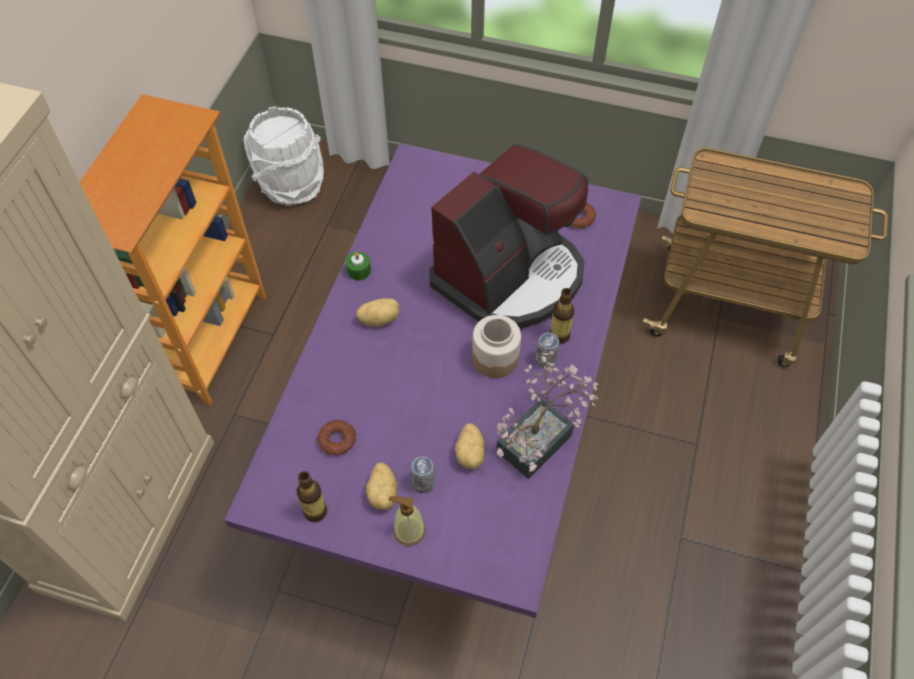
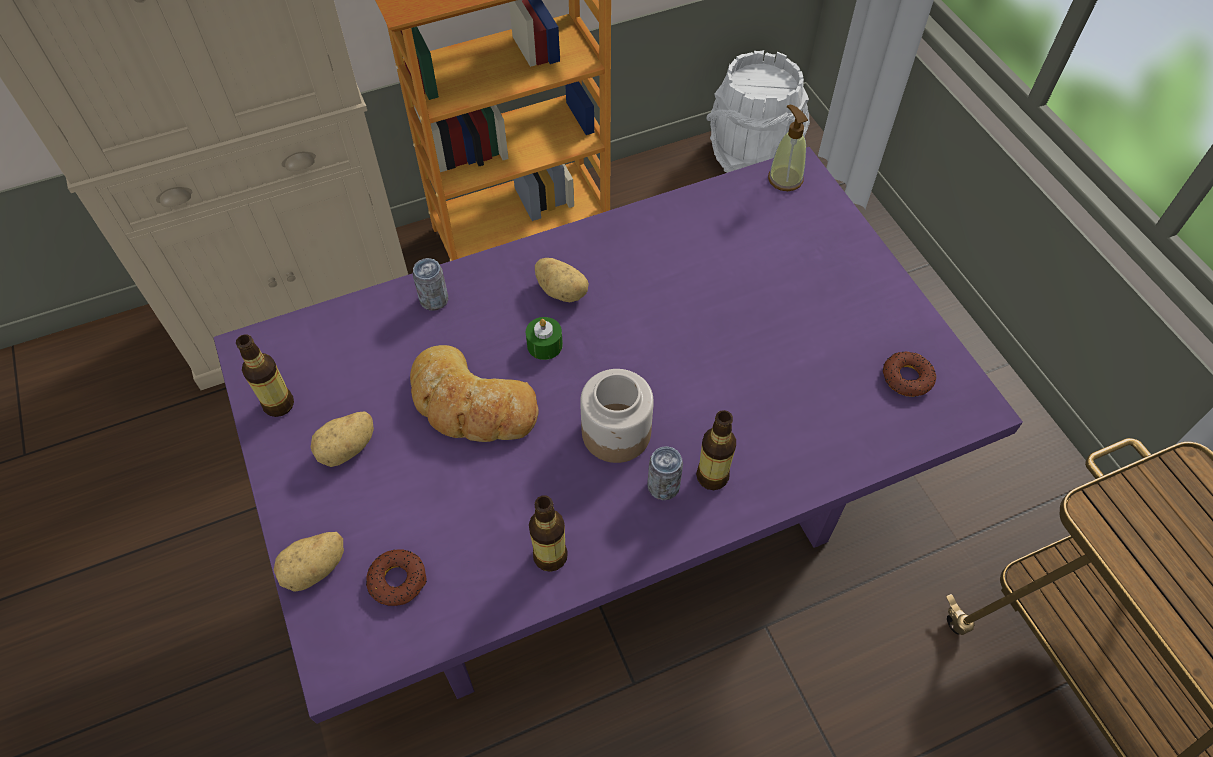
camera: 50 degrees right, 0 degrees up
(337, 440) = (379, 362): donut -> donut (398, 580)
(359, 270) = (605, 231): green candle -> green candle (544, 345)
(409, 531) = (319, 506): soap dispenser -> soap dispenser (785, 179)
(412, 413) = (471, 404): none -> bread
(423, 483) = (390, 477): can -> can (434, 300)
(471, 453) = (467, 497): potato -> potato (316, 569)
(510, 276) = (744, 368): coffee machine -> none
(541, 438) = (550, 556): potted plant -> bottle

